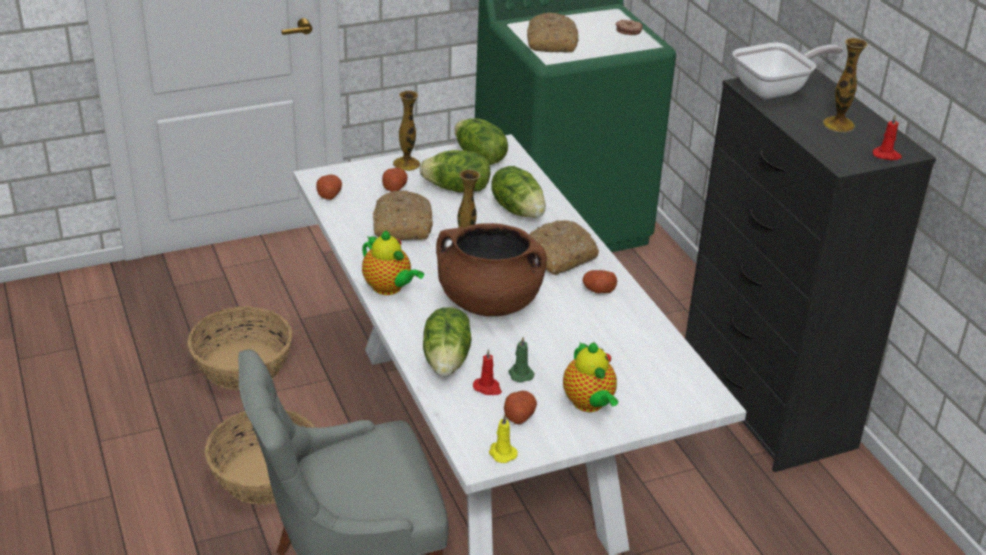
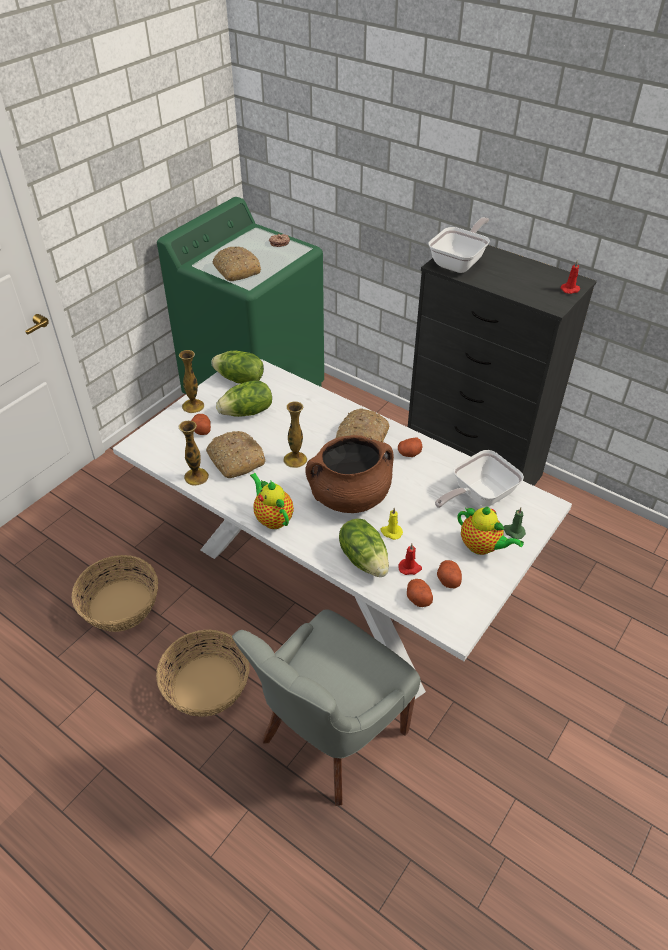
camera: 30 degrees left, 10 degrees up
(329, 194) = (158, 456): potato -> potato (418, 598)
(389, 288) = (272, 518): teapot -> teapot turned 135 degrees counterclockwise
(501, 453) = (464, 616): yellow candle -> yellow candle (391, 532)
(518, 210) = (303, 411): lettuce -> none
(520, 374) = (420, 545): green candle -> green candle (513, 531)
(636, 358) = (478, 496): none -> frying pan
(838, 124) = (521, 276): vase -> vase (196, 476)

